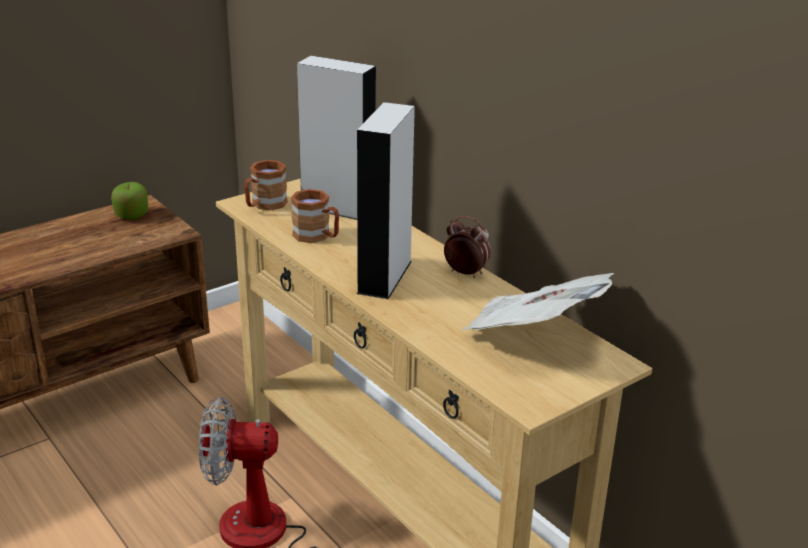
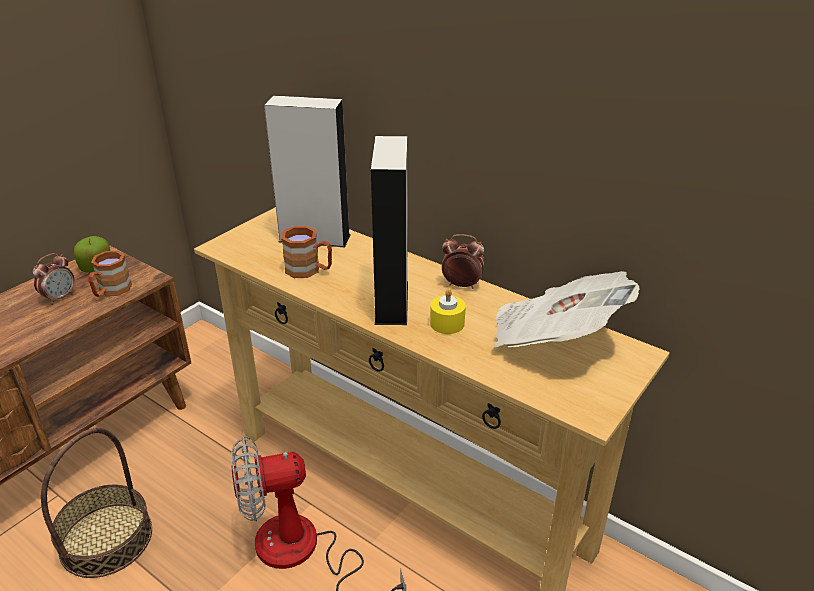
camera: 15 degrees left, 5 degrees up
(80, 486) = (106, 539): none -> basket
(88, 236) = (60, 297): none -> alarm clock
(264, 205) = (244, 245): brown mug -> brown mug (111, 291)
(429, 304) = (447, 323): none -> yellow candle

